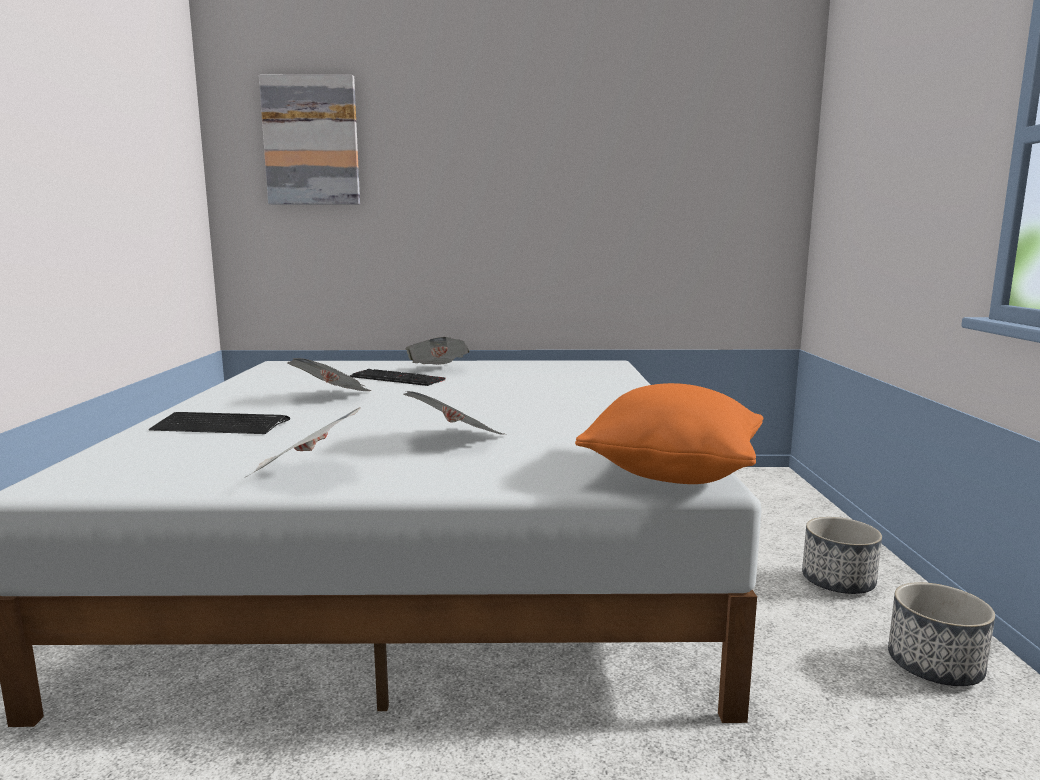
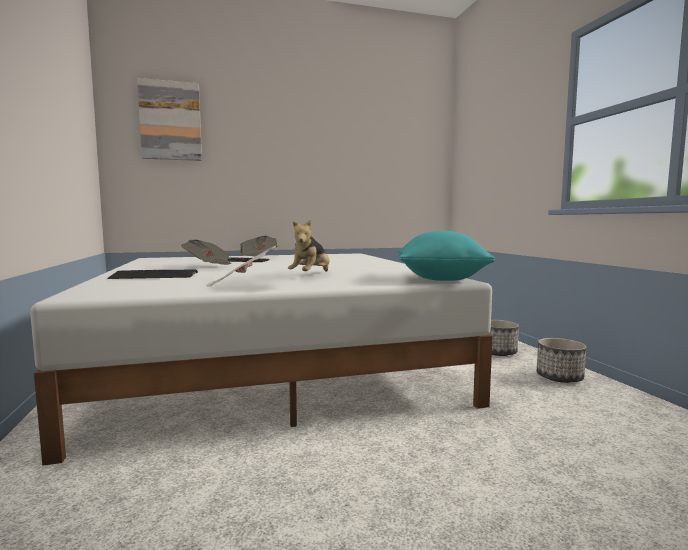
camera: 15 degrees left, 5 degrees down
(456, 440) = (311, 275): newspaper -> plush toy
(672, 473) = (441, 279): orange pillow -> turquoise pillow

